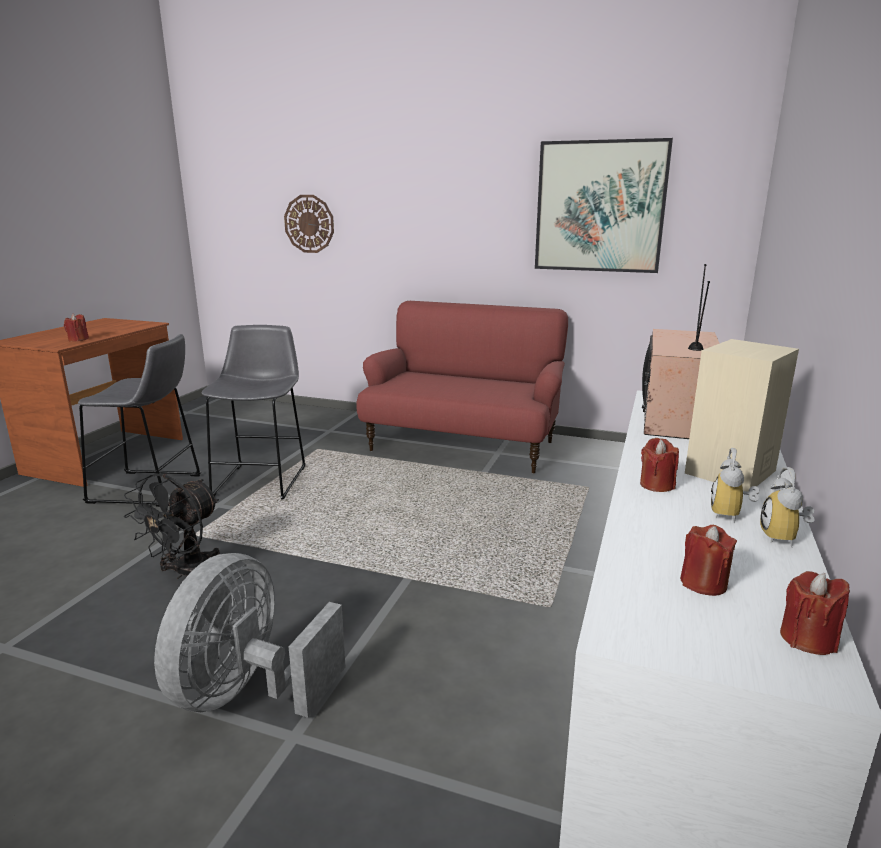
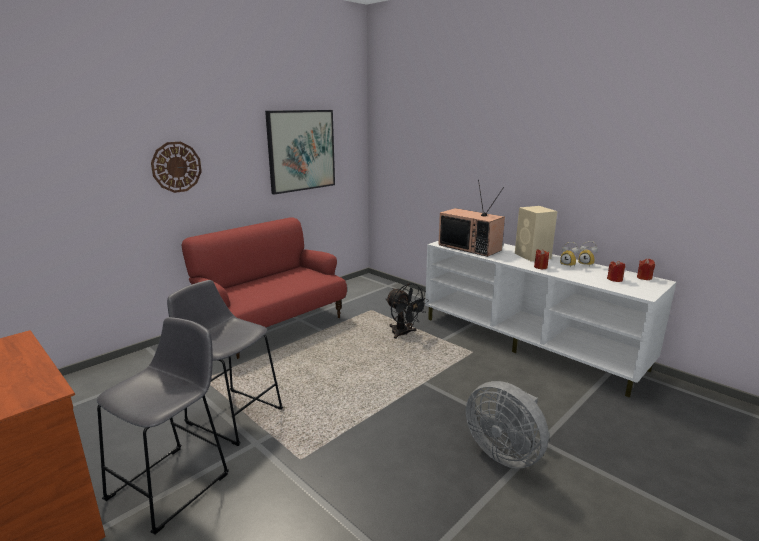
camera: 65 degrees left, 0 degrees up
(78, 340) = (32, 380): red candle -> none
(186, 573) = (359, 468): black fan -> black fan (403, 334)
(309, 224) = (66, 189): wall clock -> wall clock (176, 167)

